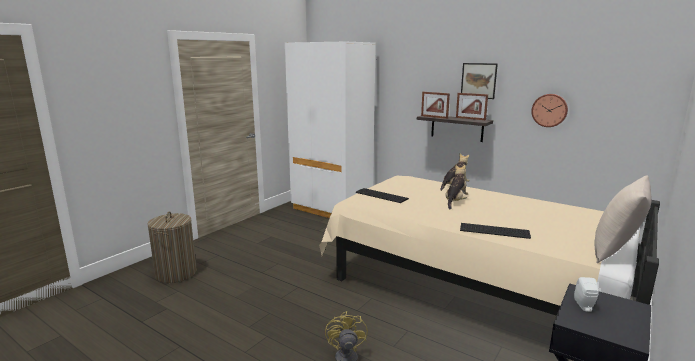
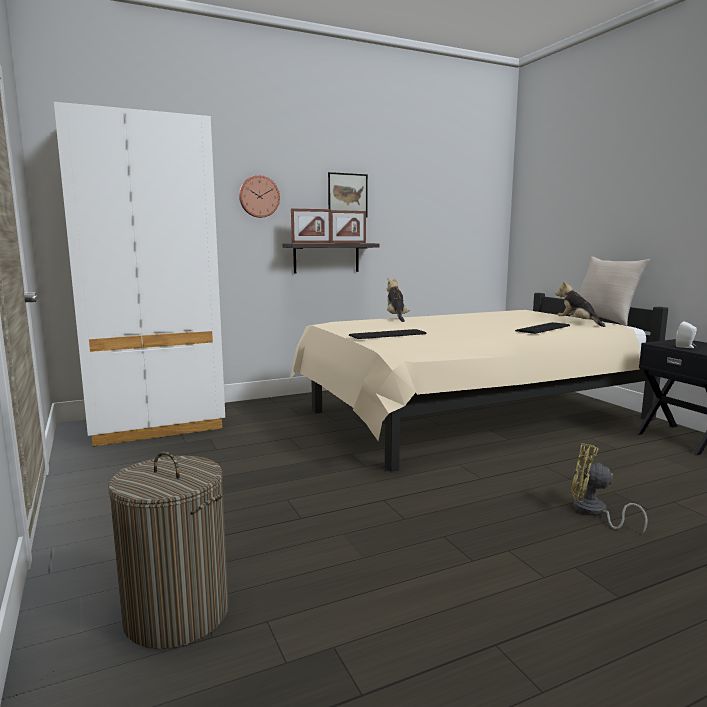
camera: 60 degrees left, 5 degrees down
(455, 202) = (448, 323): plush toy -> plush toy (578, 323)
(549, 110) = (420, 227): wall clock -> wall clock (259, 196)

